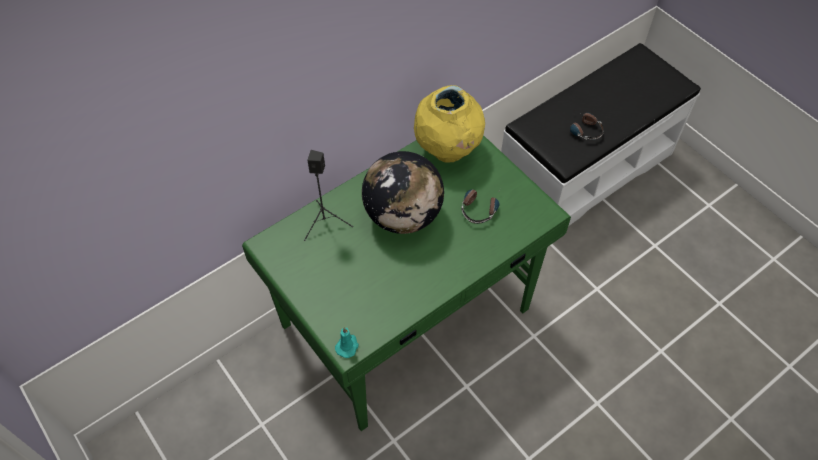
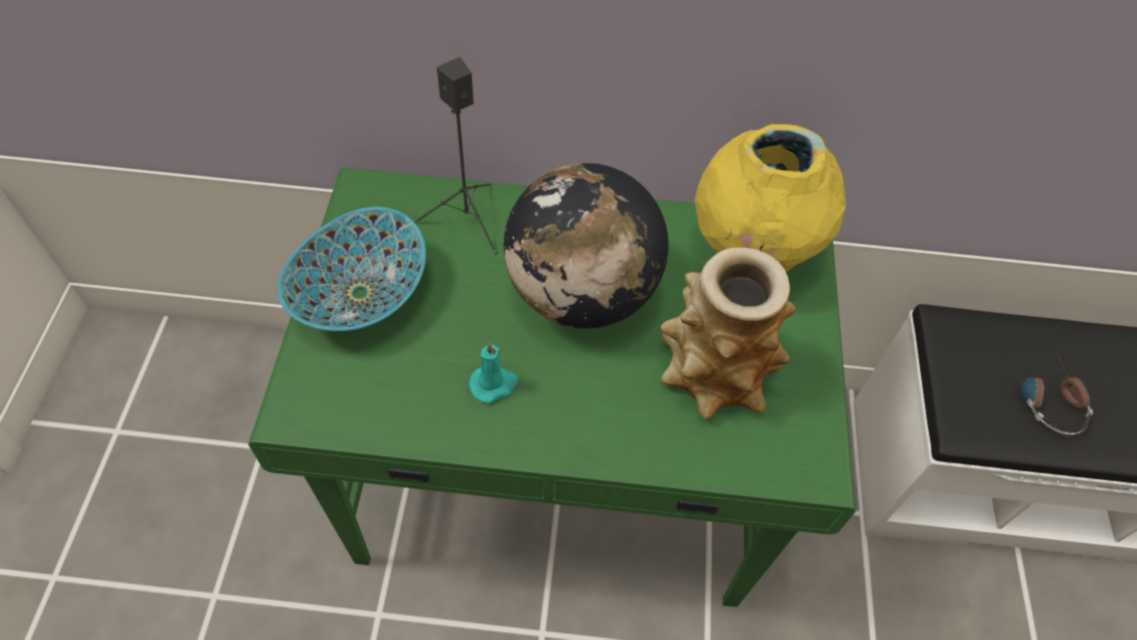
camera: 40 degrees right, 0 degrees up
(318, 285) = (361, 295): none -> bowl
(347, 346) = (298, 409): turquoise candle -> turquoise candle (494, 384)
(480, 206) = (714, 371): headphones -> vase

